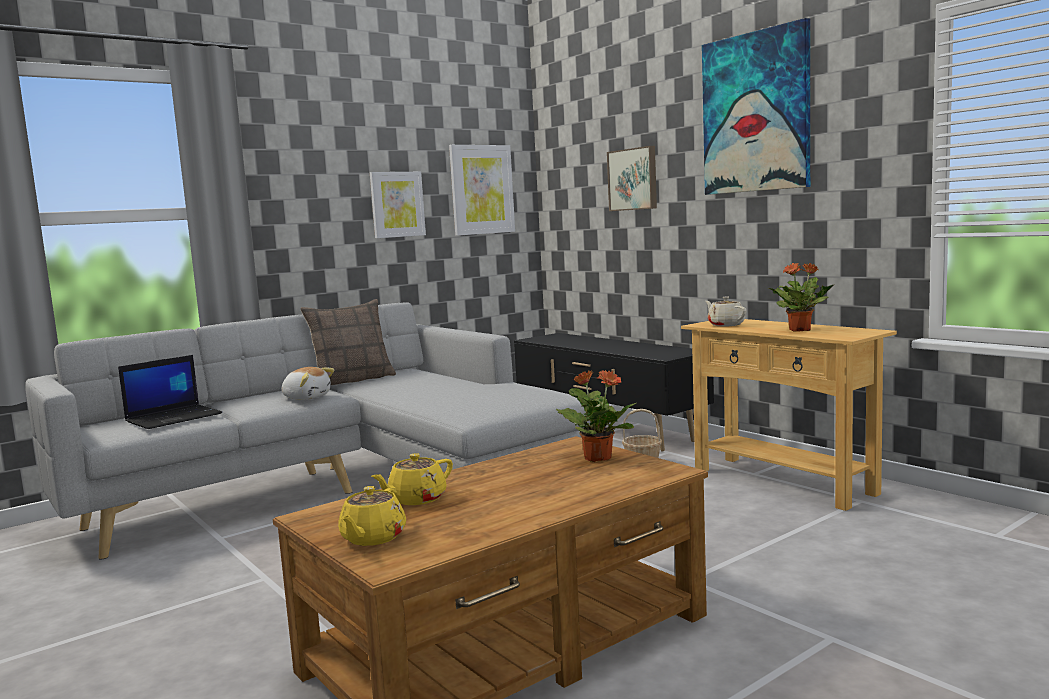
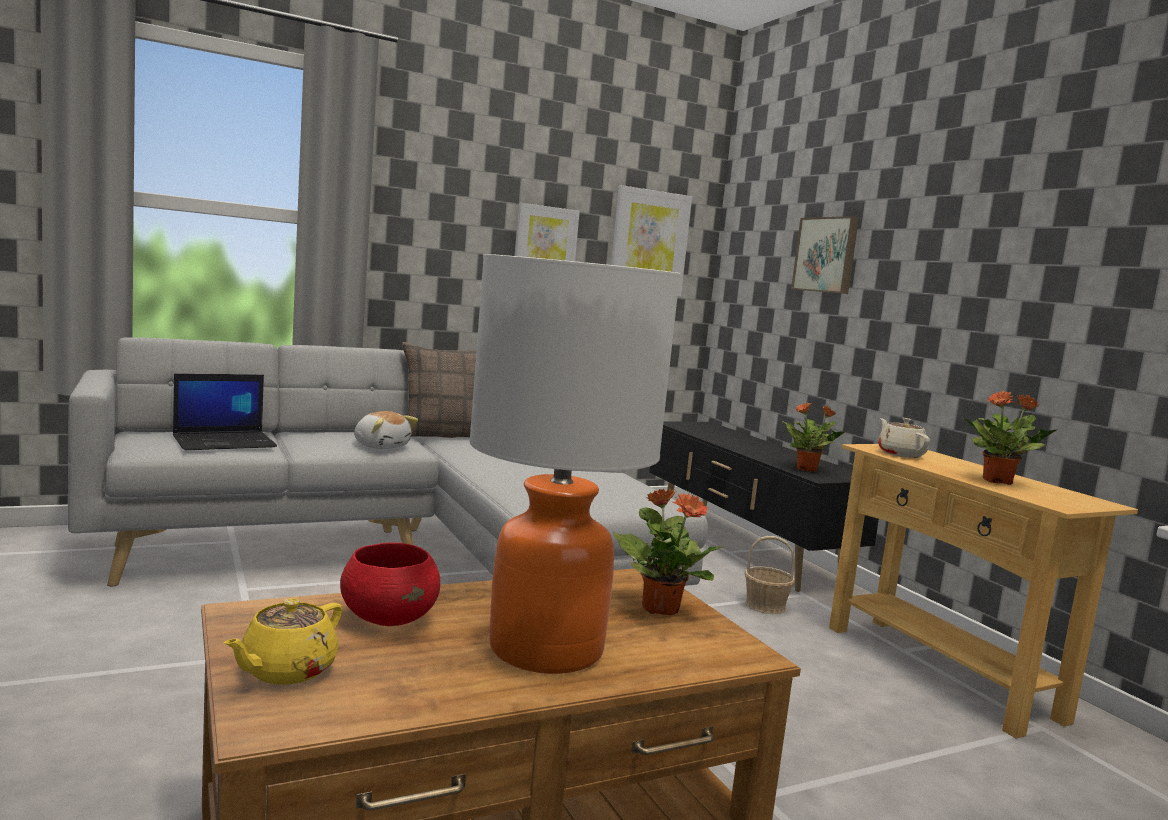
camera: 10 degrees right, 0 degrees up
(416, 499) = (389, 619): yellow teapot -> red bowl
(536, 493) = (545, 648): none -> table lamp
(653, 353) = (807, 469): none -> potted plant
(756, 113) = (994, 190): picture -> none

